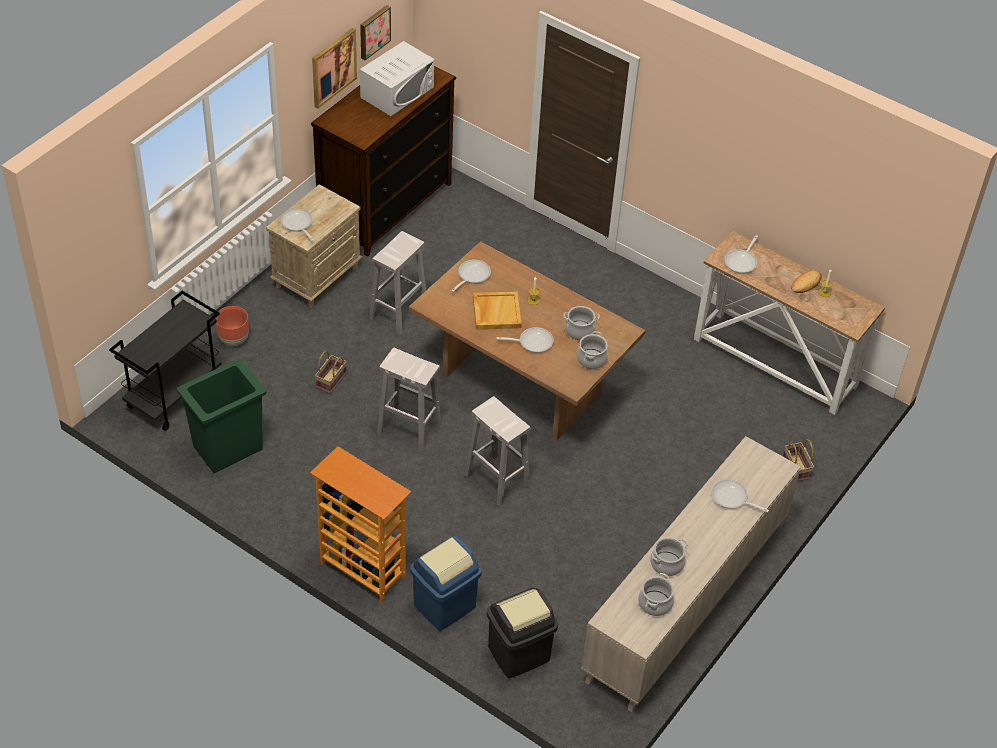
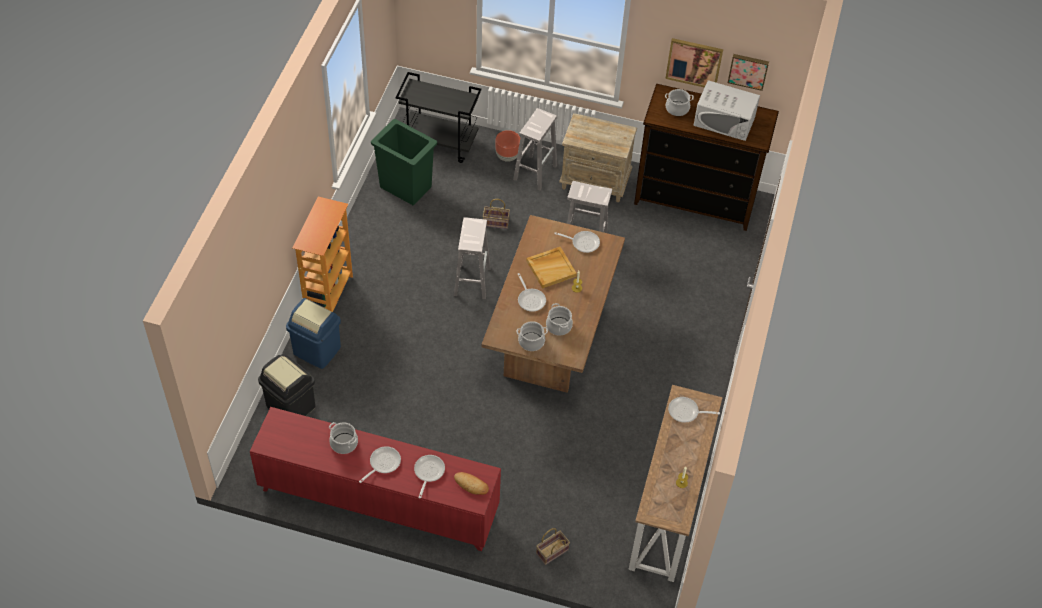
camera: 70 degrees right, 5 degrees up
(297, 224) = (585, 129): frying pan -> frying pan (382, 463)
(496, 480) = (446, 348): white stool -> white stool (535, 172)
(655, 603) = (303, 444): cooking pot -> cooking pot (677, 109)
(686, 601) = (379, 502): beige cabinet -> red cabinet
(805, 284) = (685, 466): bread -> bread (471, 485)

